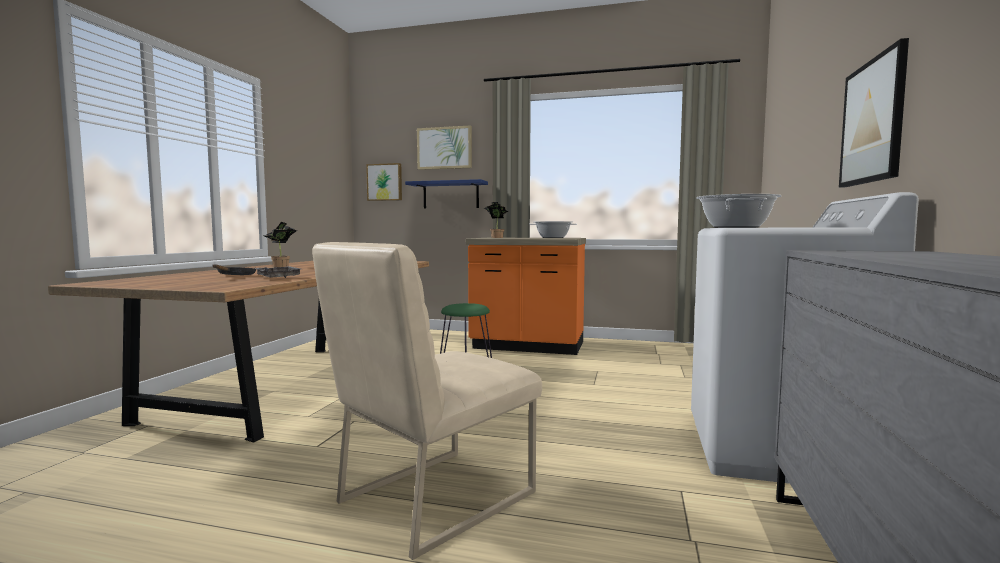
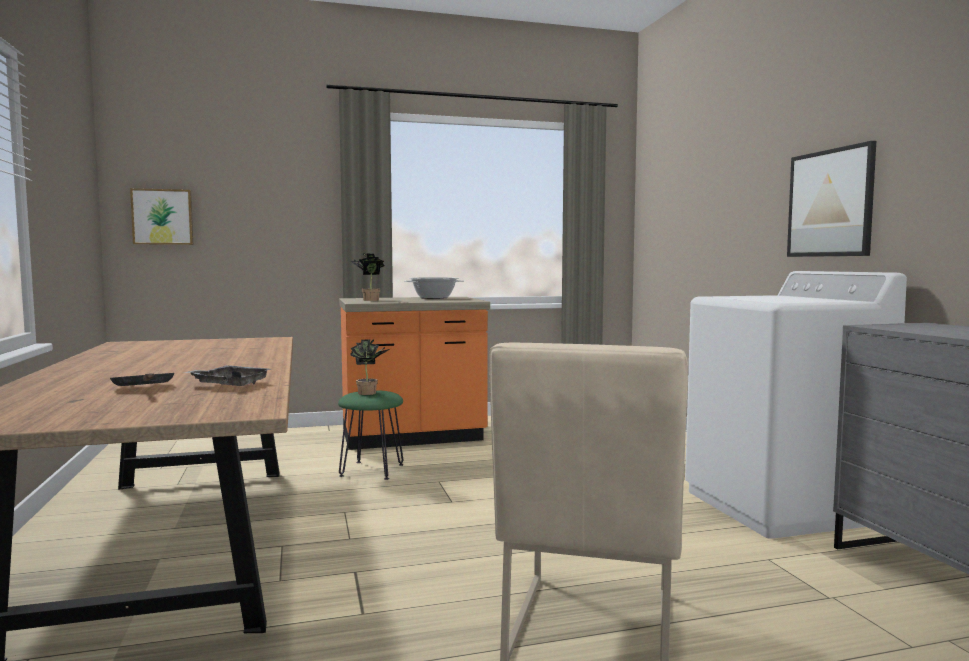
camera: 30 degrees left, 0 degrees up
(282, 267) = (122, 363): potted plant -> potted plant (369, 393)
(444, 148) = (262, 172): picture -> none
(451, 195) = (274, 239): blue shelf -> none
(736, 227) = (749, 298): cooking pot -> none

